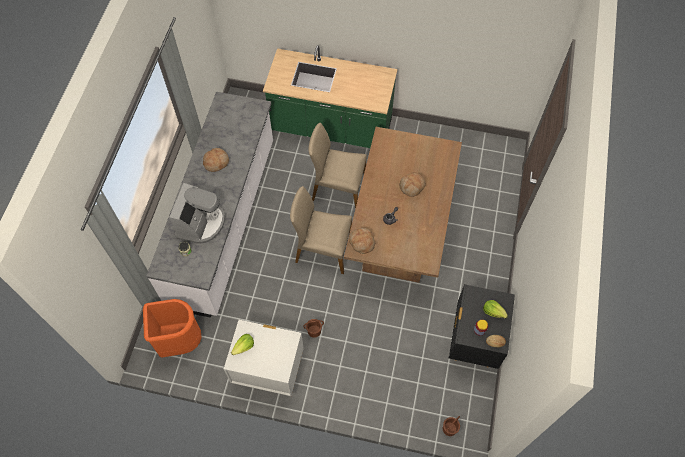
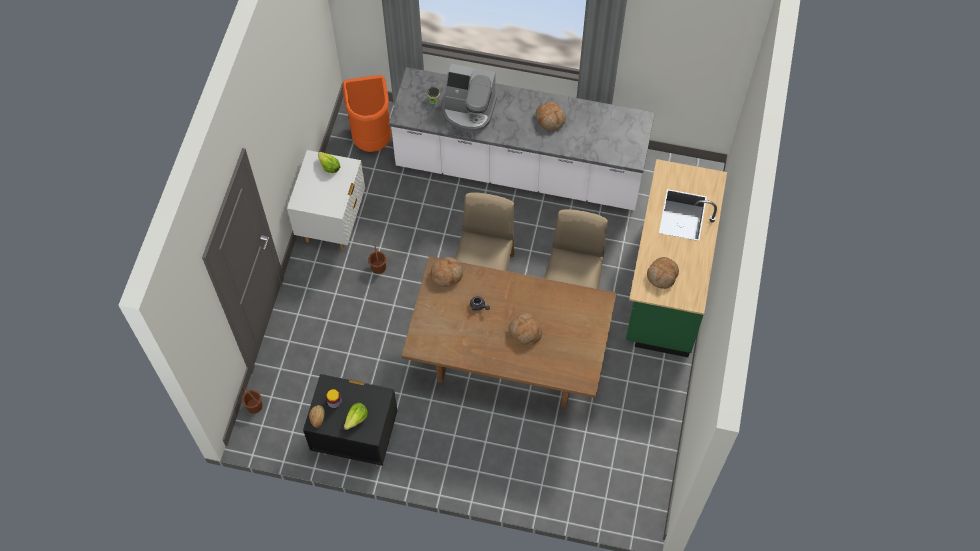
camera: 90 degrees right, 0 degrees up
(366, 91) = (662, 275): none -> bread

